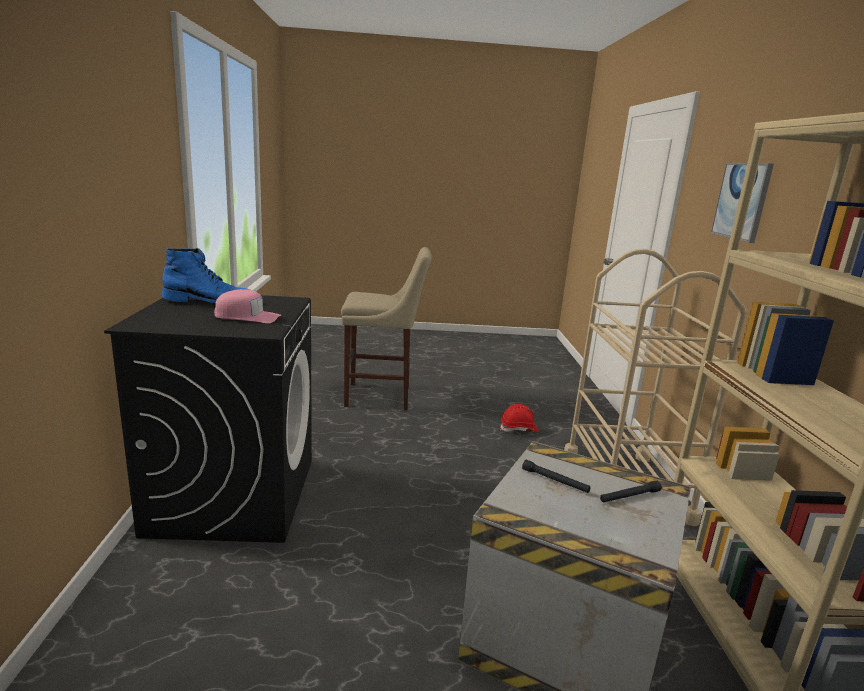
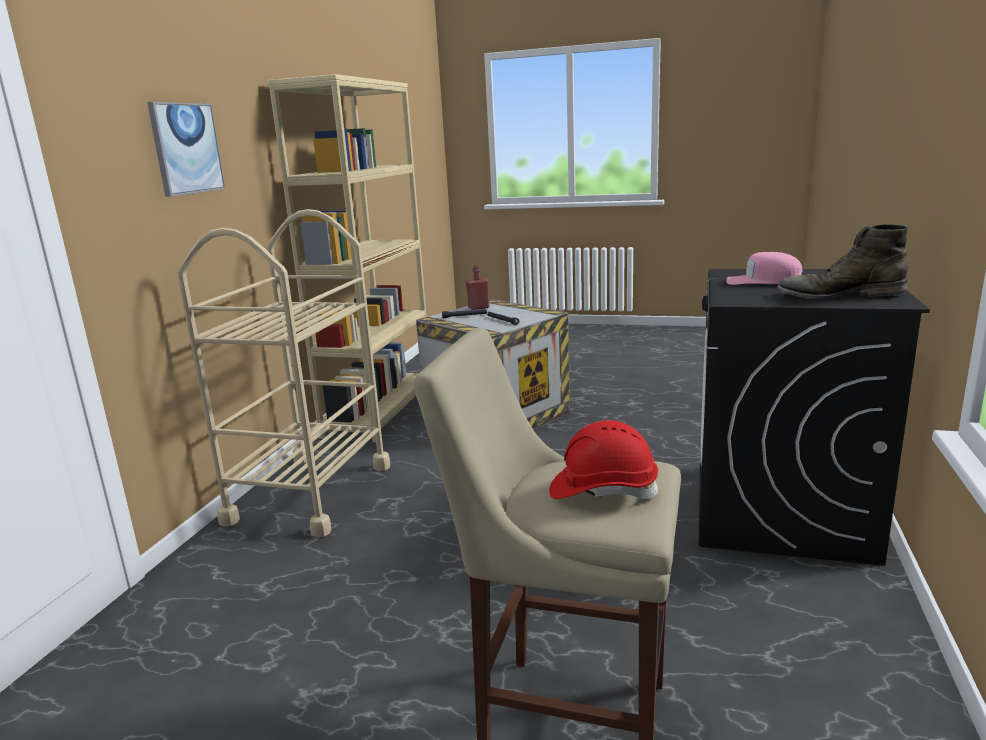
camera: 160 degrees left, 0 degrees up
(209, 301) = (839, 295): blue boot -> green boot
(519, 429) = (337, 587): red hard hat -> red hard hat (602, 490)
(646, 533) = (478, 308): none -> red bottle

